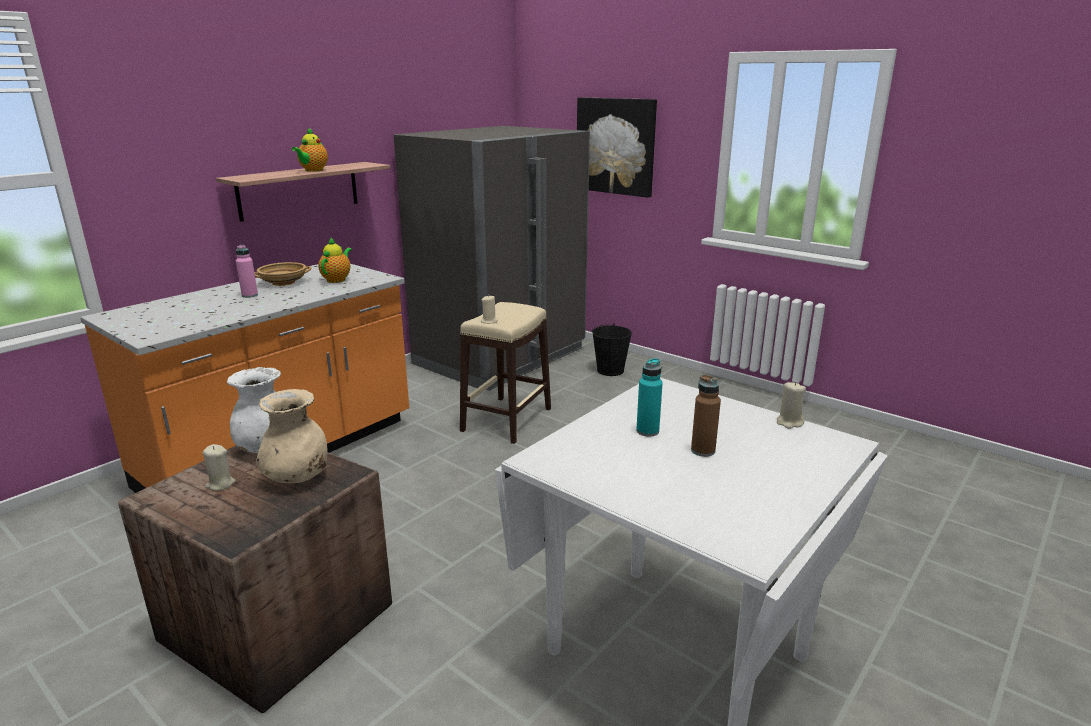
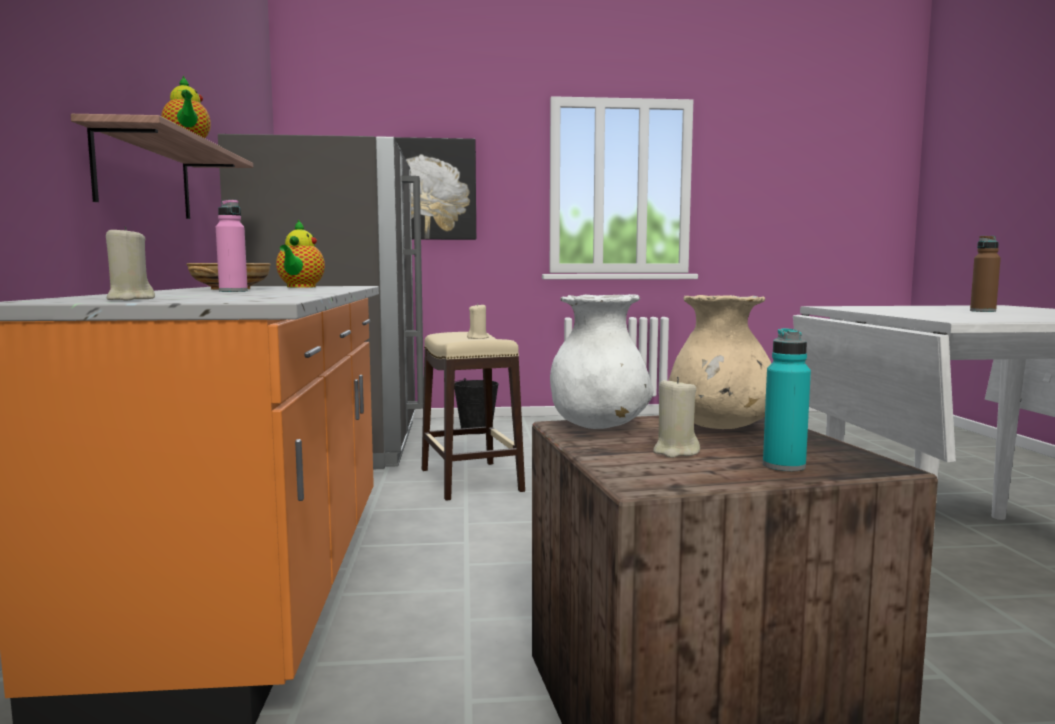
camera: 45 degrees left, 15 degrees down
(337, 279) = (300, 287): teapot -> teapot turned 150 degrees counterclockwise
(647, 431) = (926, 311): turquoise bottle -> turquoise bottle (784, 466)
(789, 422) = (948, 305): beige candle -> beige candle (130, 299)

